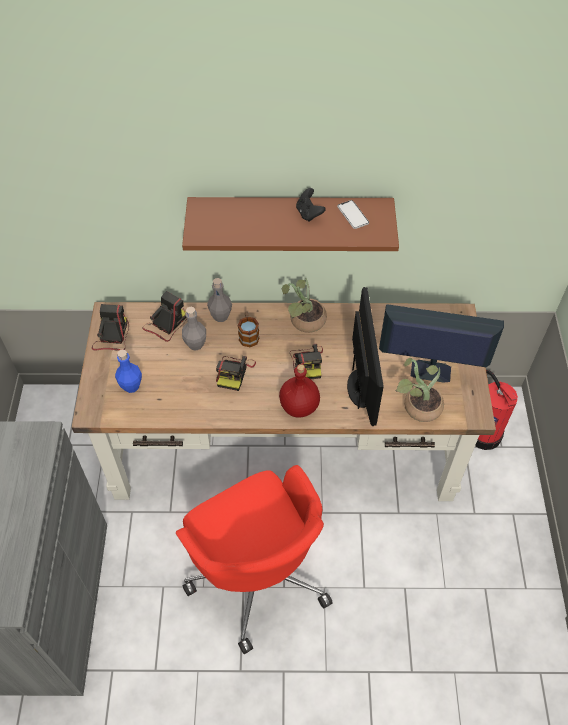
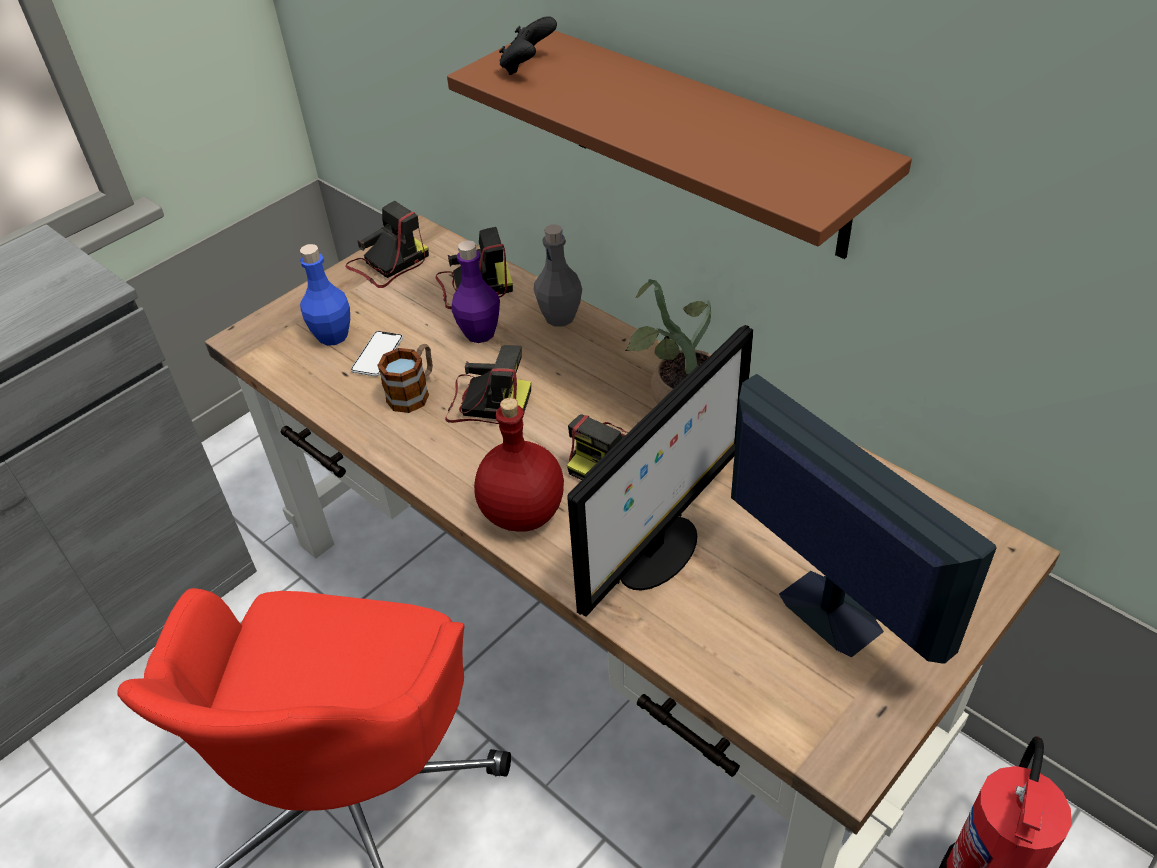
camera: 45 degrees right, 10 degrees down
(195, 344) = (480, 333): grey bottle -> purple bottle
(234, 372) = (486, 402): camera -> camera turned 135 degrees counterclockwise
(248, 335) = (569, 364): mug -> mug (414, 392)
(309, 213) = (707, 116): black game controller -> black game controller (527, 67)
(353, 215) = (788, 149): phone -> phone (377, 355)
(417, 406) = (733, 656): potted plant -> none

